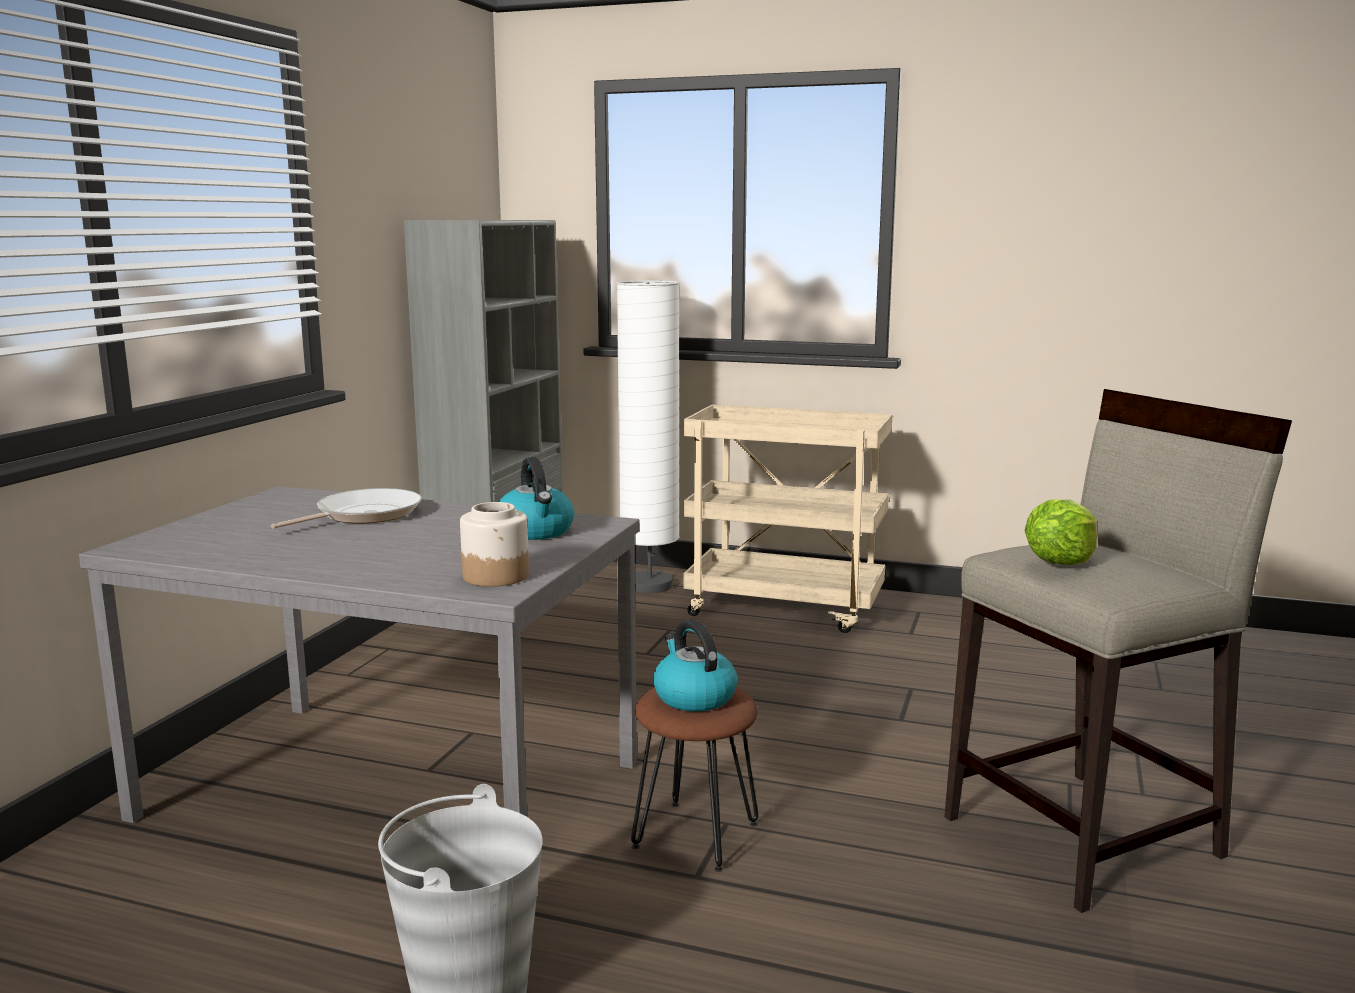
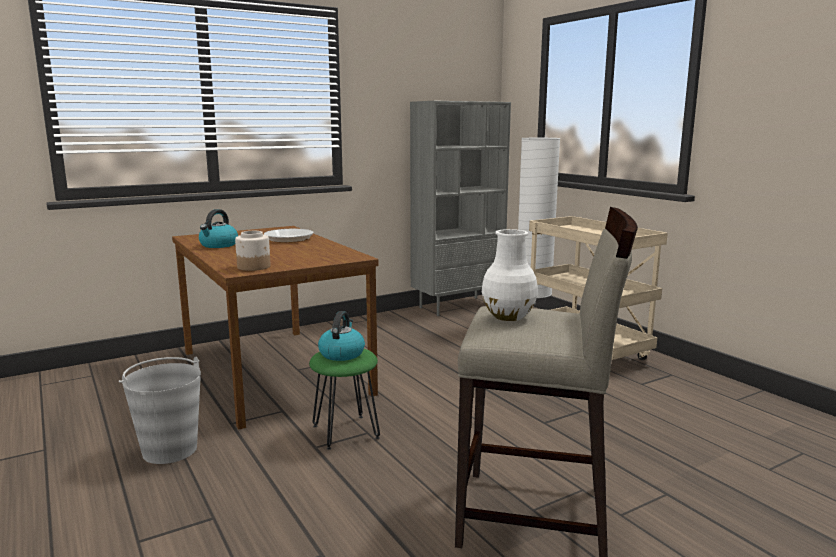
camera: 40 degrees right, 0 degrees up
(388, 791) = (272, 372): grey dining table -> brown dining table
(536, 532) = (321, 255): kettle -> kettle (218, 245)
(696, 834) = (346, 432): brown stool -> green stool
(1060, 562) = (507, 316): lettuce -> white vase

